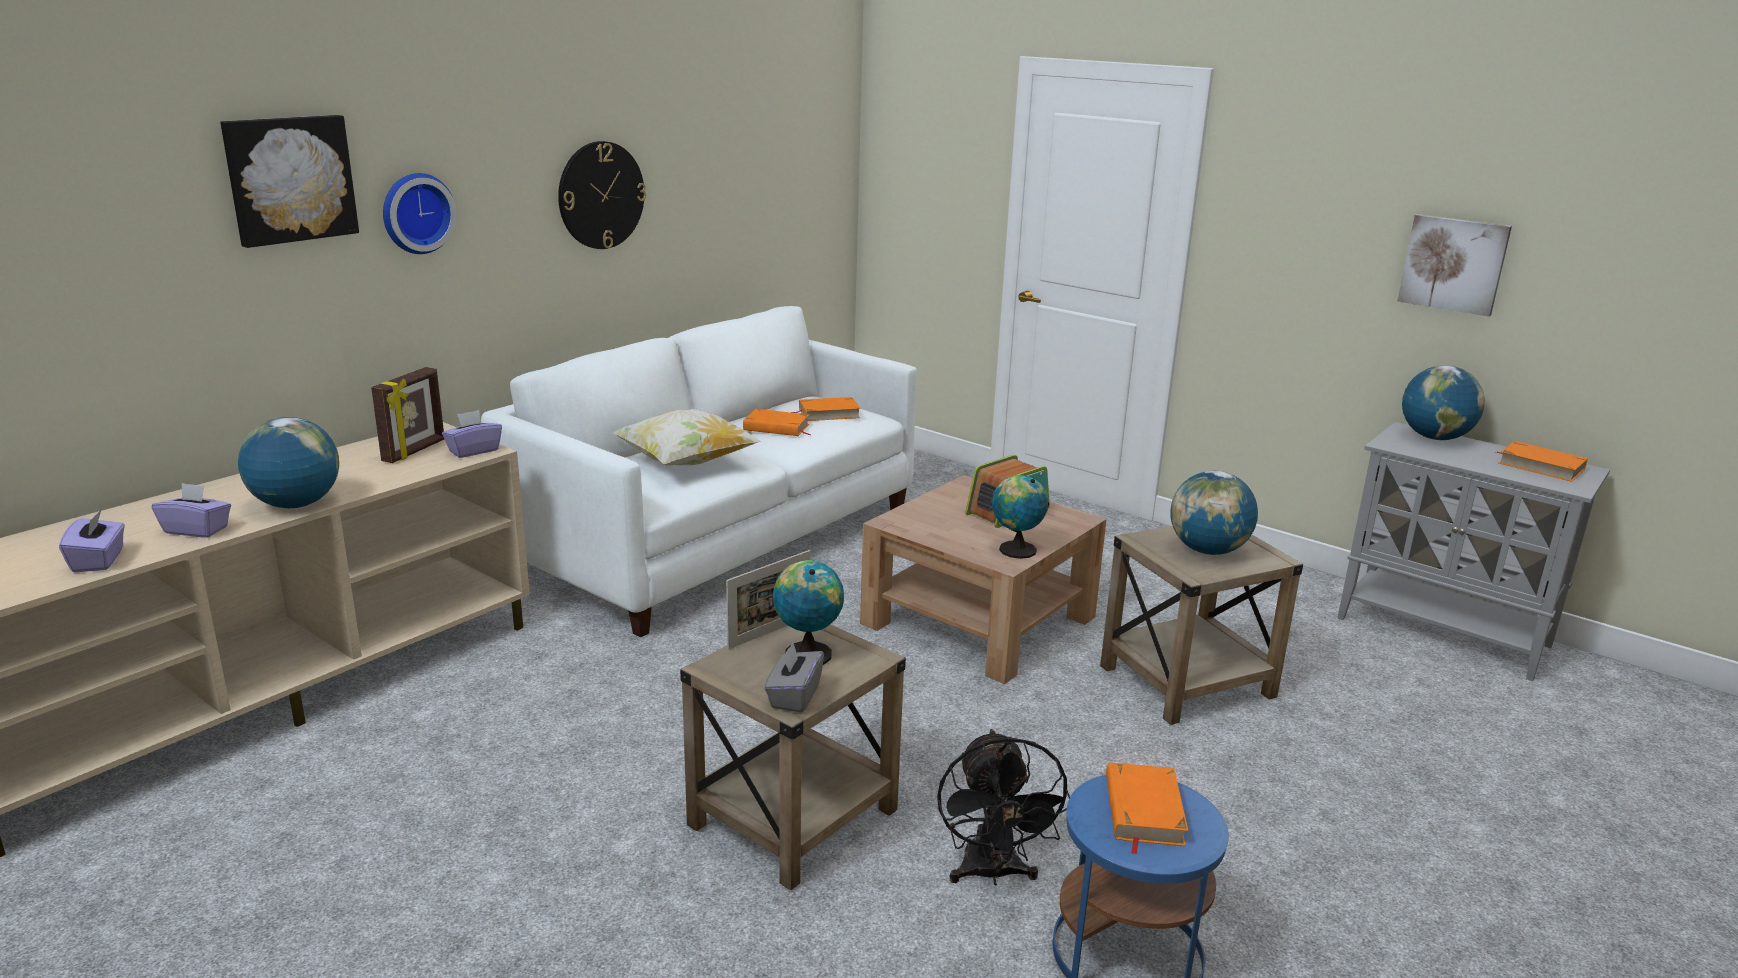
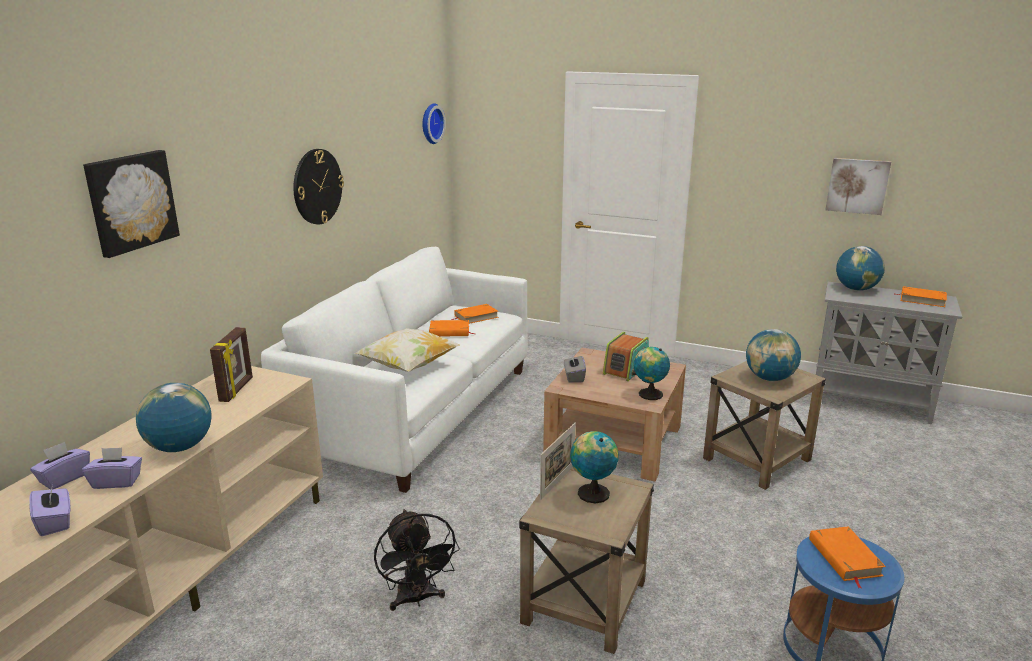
camera: 15 degrees left, 0 degrees up
(416, 213) = (211, 215): wall clock -> wall clock (430, 123)
(473, 451) = (280, 383): purple tissue box -> purple tissue box (64, 478)
(794, 696) = (607, 526): grey tissue box -> grey tissue box (574, 377)
(992, 874) = (726, 612): black fan -> black fan (416, 599)

